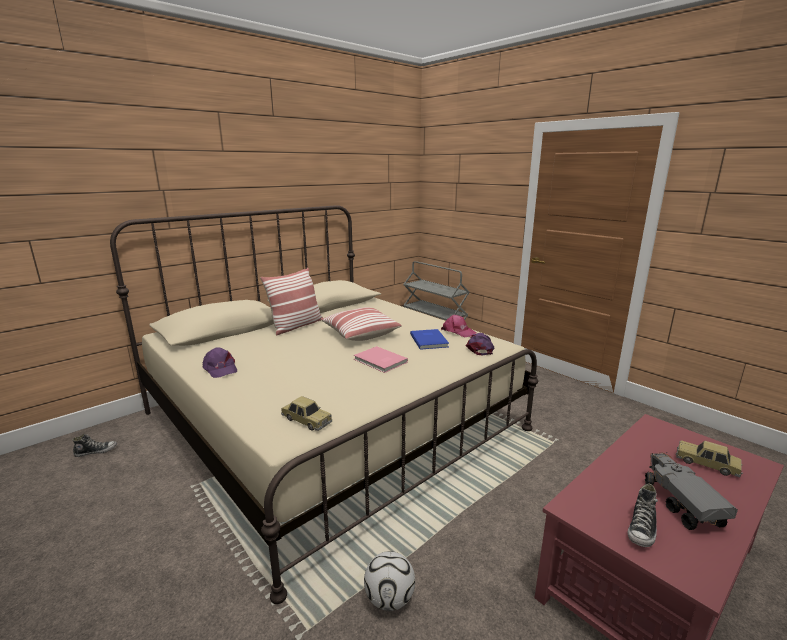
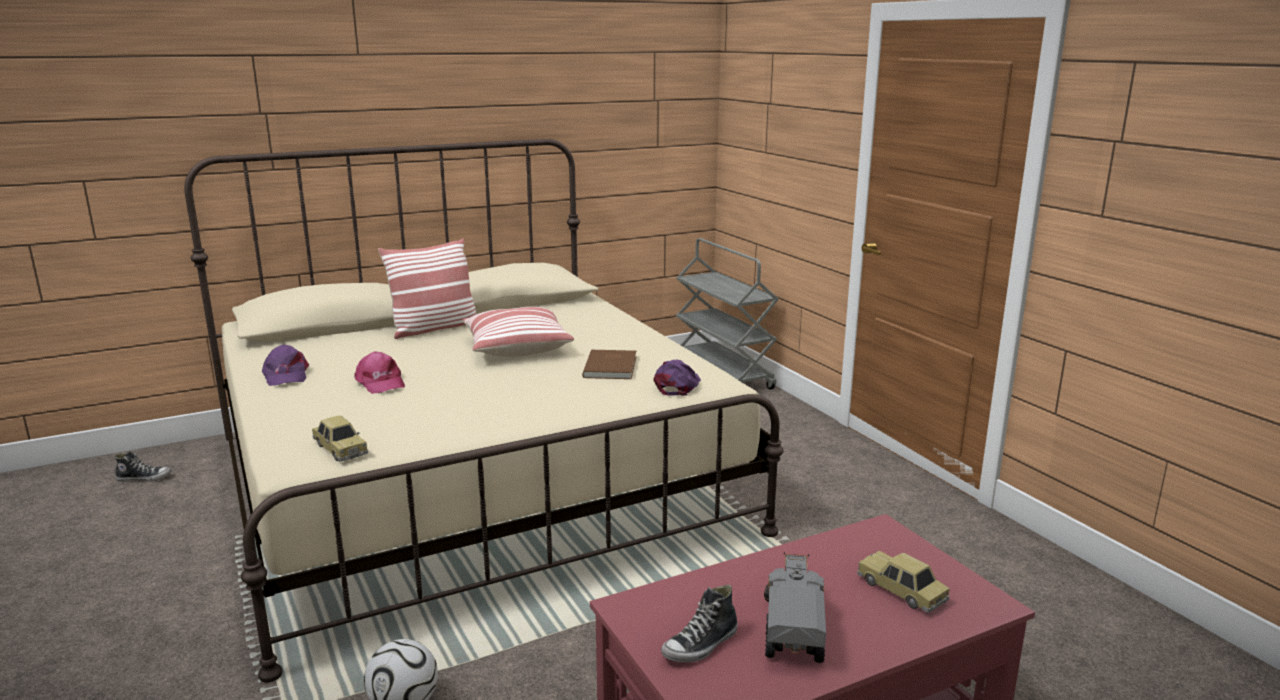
camera: 15 degrees right, 0 degrees up
(380, 361) = (507, 388): pink book -> none
(430, 340) = (612, 366): blue book -> brown book
(458, 331) = (671, 358): pink cap -> pink cap (380, 382)

